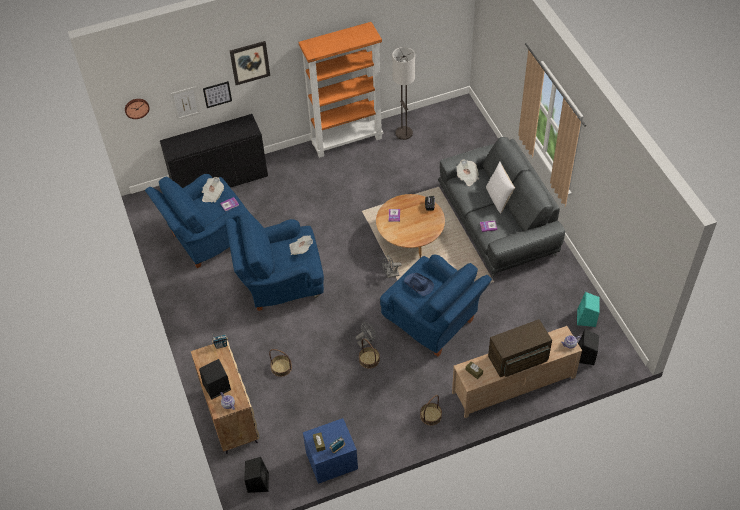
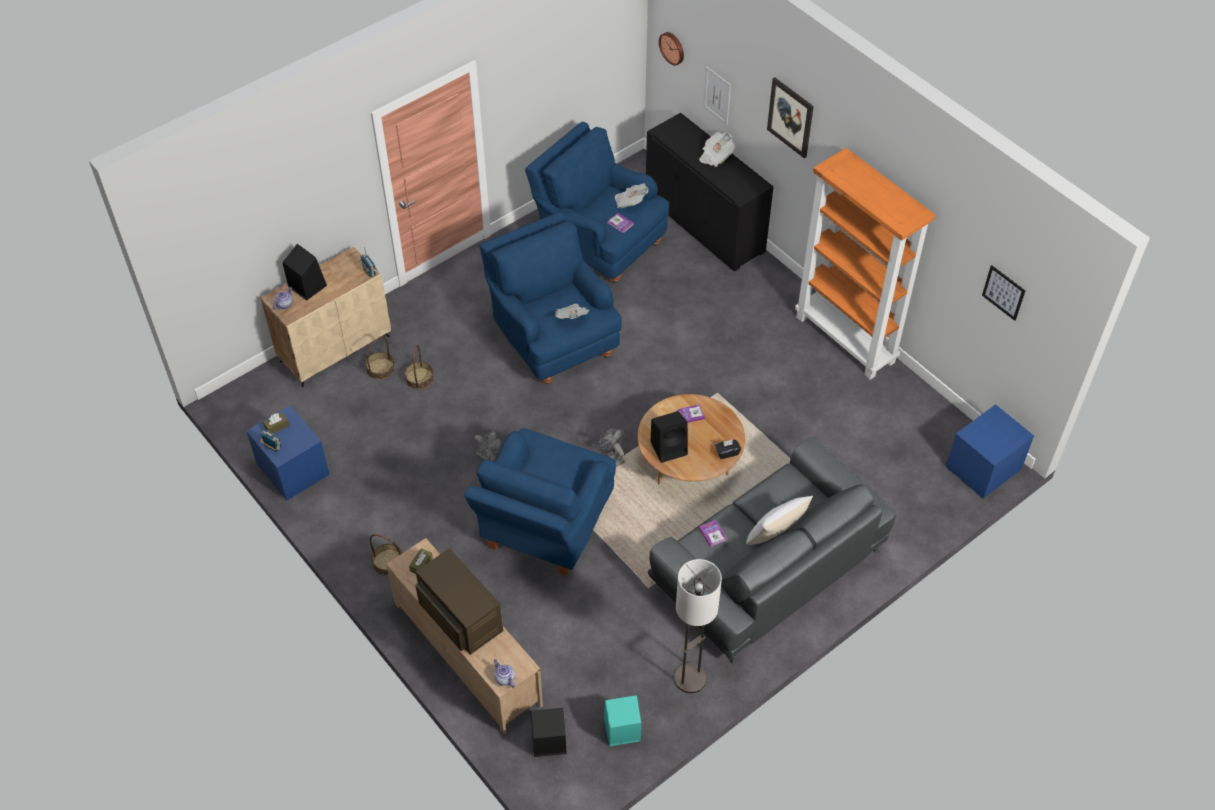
camera: 70 degrees right, 0 degrees up
(217, 94) = (748, 120): picture -> picture (1003, 292)
(258, 481) = (248, 403): black speaker -> black speaker (669, 447)
(369, 359) = (460, 469): basket -> basket (380, 368)
(404, 133) = (895, 404): floor lamp -> floor lamp (690, 679)
(418, 285) = (555, 465): blue hat -> none
(463, 111) = (983, 469): none -> blue nightstand
(467, 177) = (802, 484): newspaper -> newspaper (715, 156)

